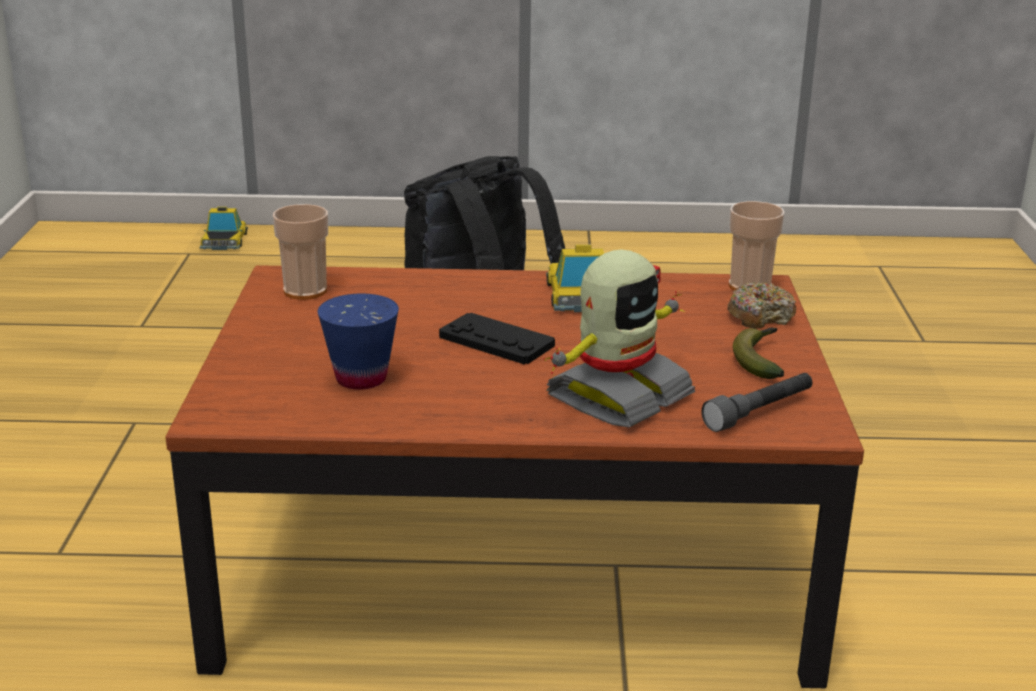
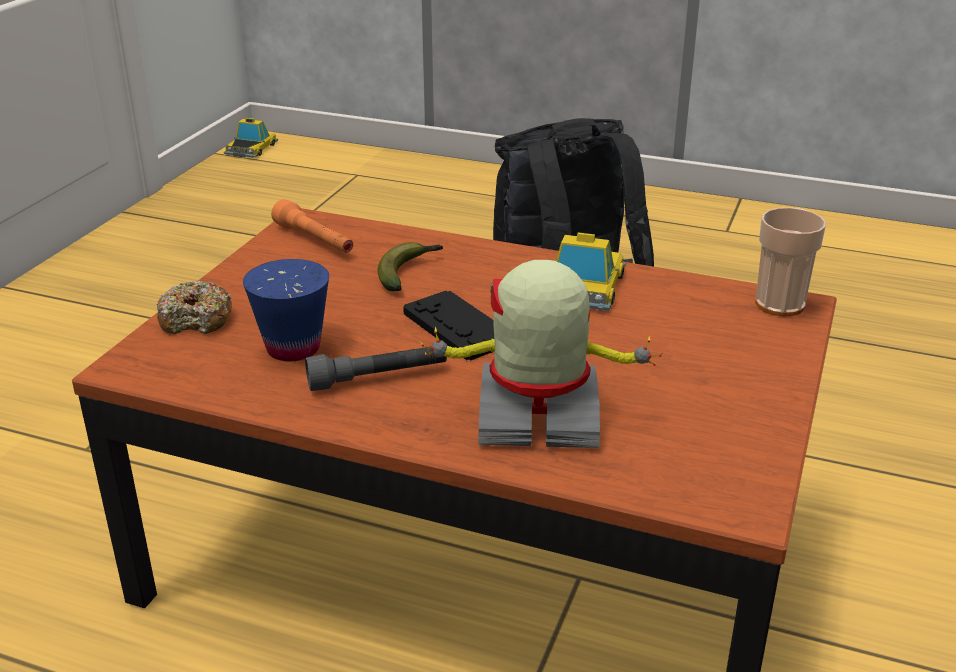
camera: 20 degrees right, 5 degrees up
(224, 240) = (394, 166): toy car -> toy car (251, 148)
(305, 291) = (315, 241): cup -> orange flashlight
(616, 395) = (538, 417): toy robot -> toy robot turned 150 degrees counterclockwise
(759, 412) = (686, 471): grey flashlight -> grey flashlight (378, 378)
(760, 316) = (768, 344): donut -> donut (196, 319)
(760, 359) = (732, 400): banana -> banana (409, 273)

